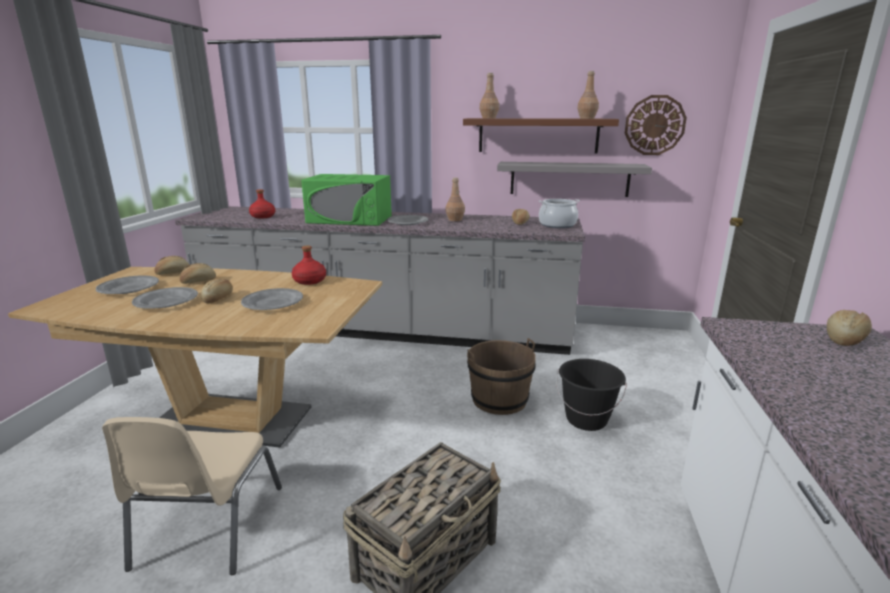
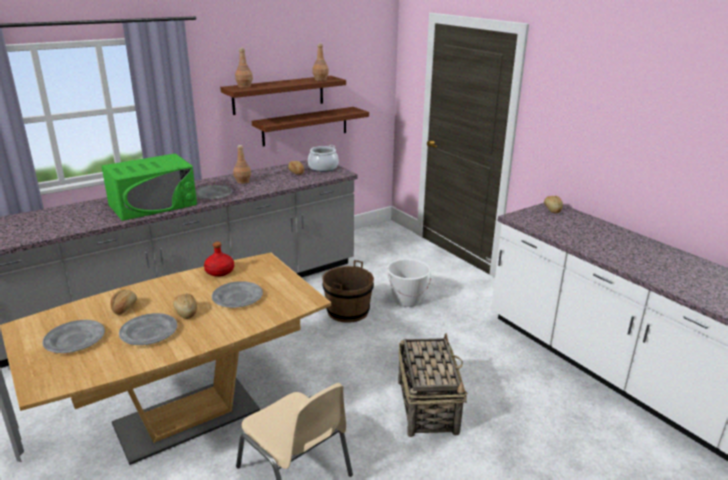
camera: 45 degrees left, 5 degrees up
(173, 273) = (73, 311): bread -> none
(263, 216) = (52, 226): red bottle -> none
(569, 179) = (305, 126): grey shelf -> brown shelf
(586, 419) = (407, 300): black bucket -> white bucket
(654, 125) = (356, 77): wall clock -> none

